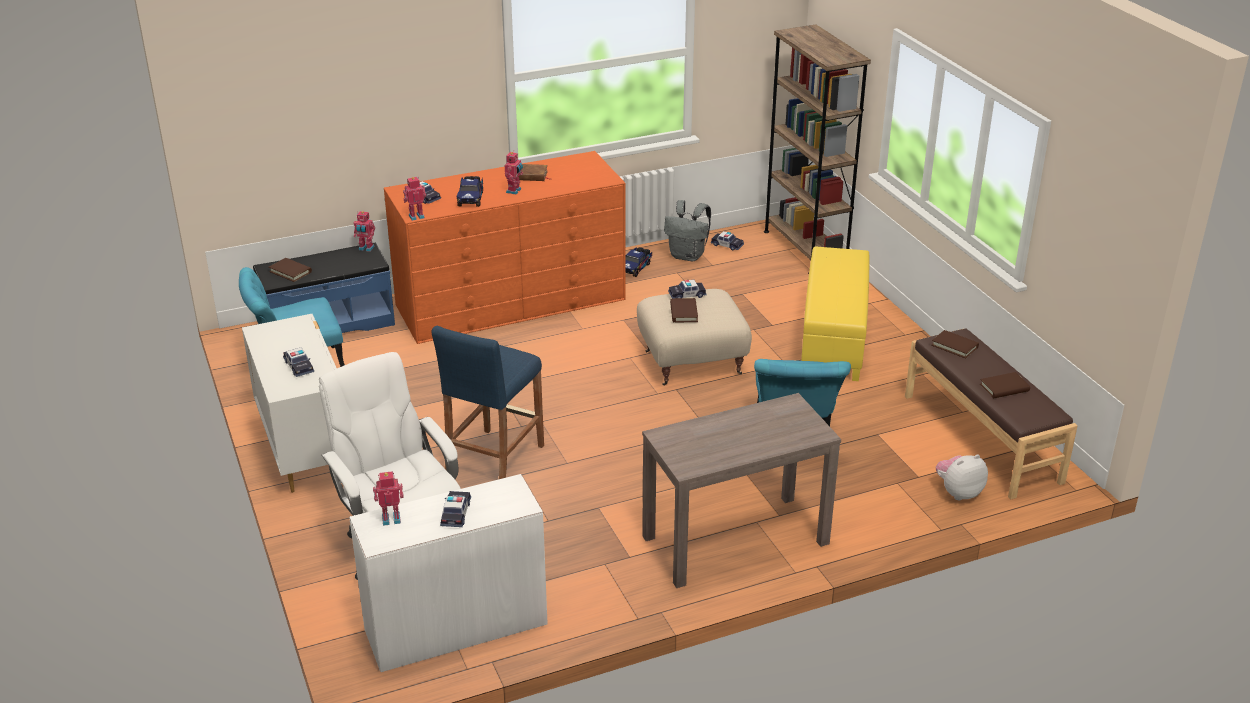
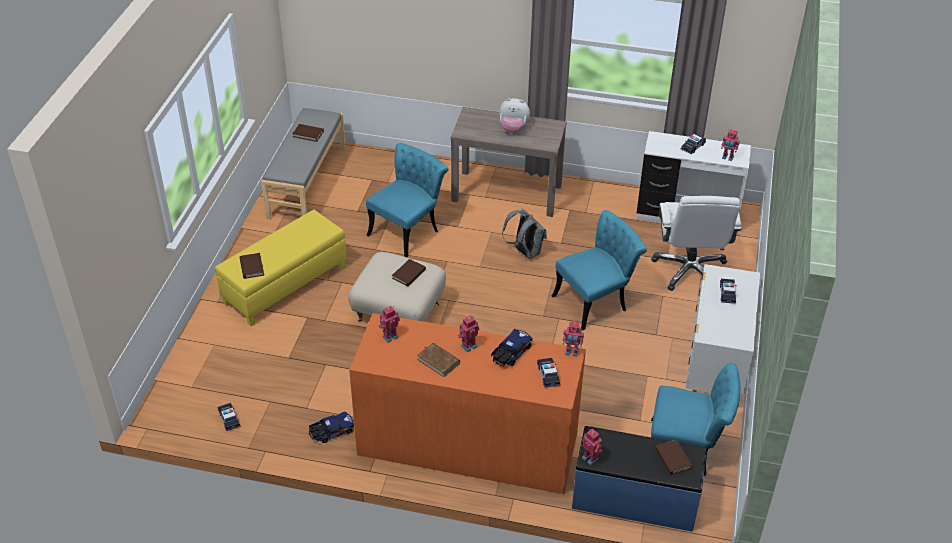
camera: 145 degrees left, 10 degrees up
(494, 460) = (596, 301): blue stool -> turquoise chair
(589, 175) = (389, 336): none -> toy robot
(687, 295) = (388, 289): toy car -> none
(688, 256) = (275, 423): grey backpack -> grey backpack (525, 252)
(805, 248) = (178, 380): brown bookcase -> none
(954, 346) = (291, 167): brown book -> brown book (251, 267)
(958, 492) = (365, 163): plush toy -> plush toy (513, 128)
(982, 438) = (306, 182): brown bench -> grey bench

